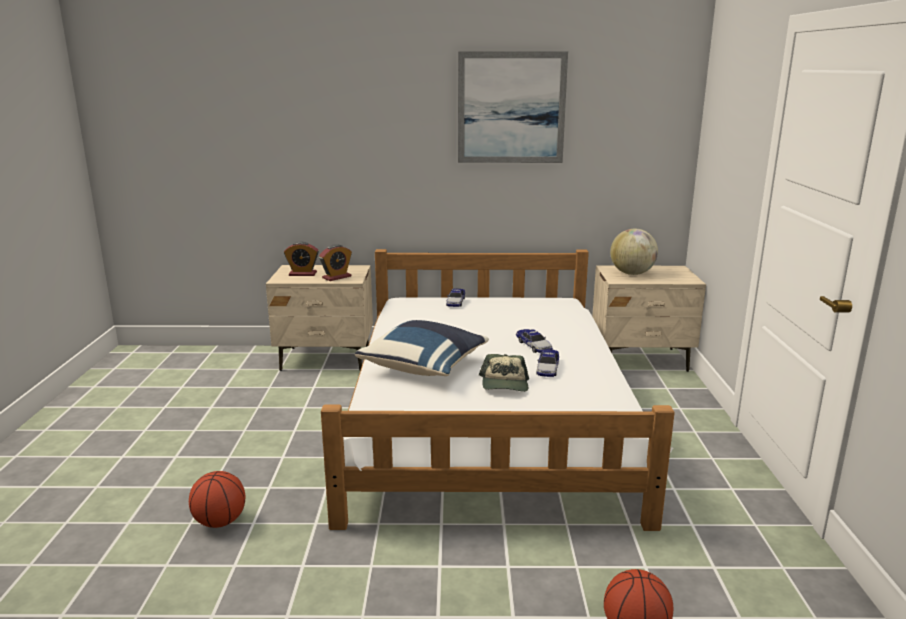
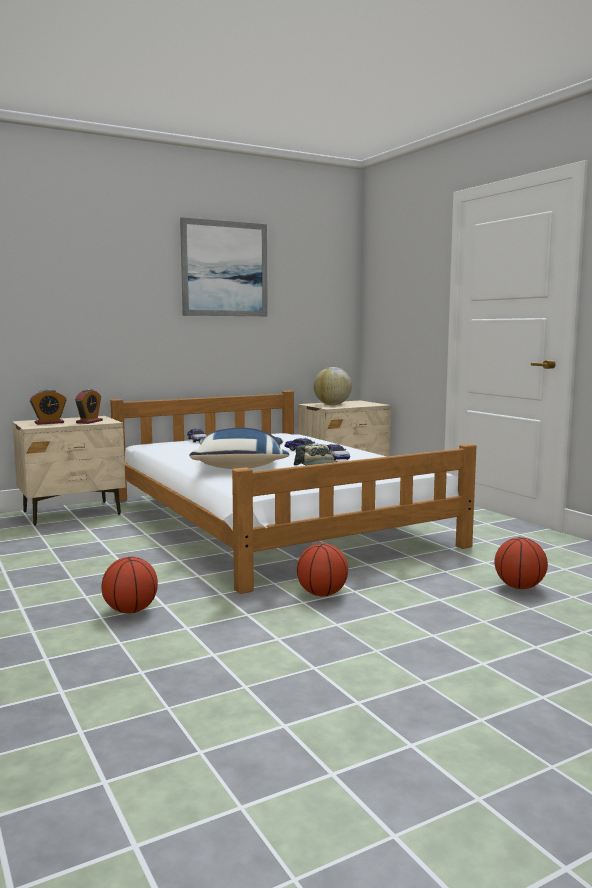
camera: 30 degrees left, 10 degrees down
(402, 559) = (322, 594): none -> basketball

